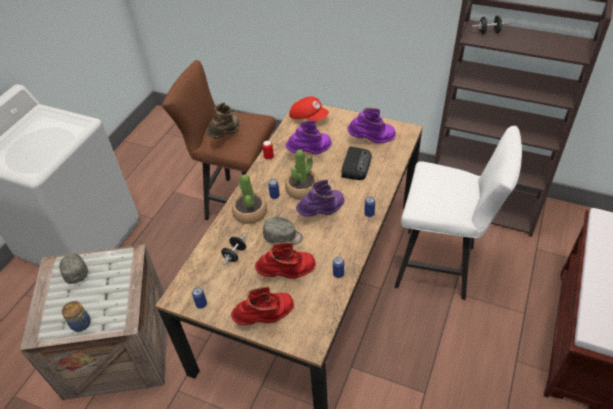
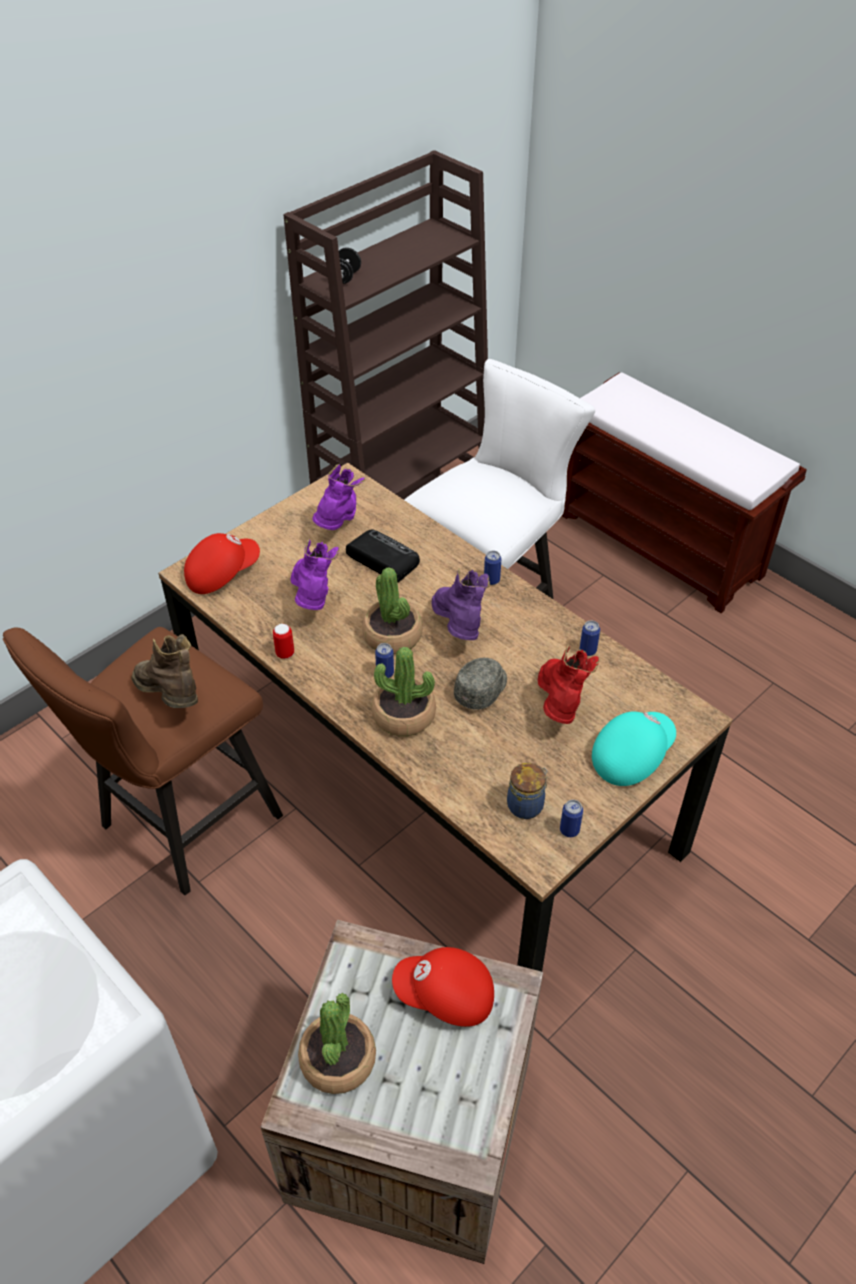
camera: 70 degrees left, 0 degrees up
(75, 271) = (338, 1059): grey cap -> potted plant
(81, 324) = (482, 1065): jar -> jar (526, 805)
(114, 298) = (445, 996): none -> red cap
(235, 254) = (487, 760): black dumbbell -> none
(266, 318) = (631, 755): red boot -> turquoise cap

